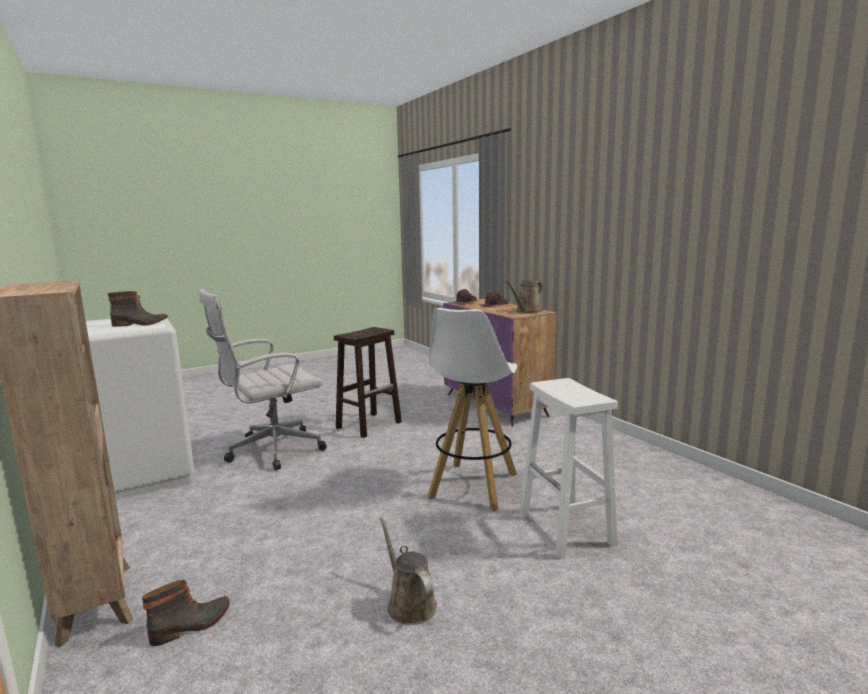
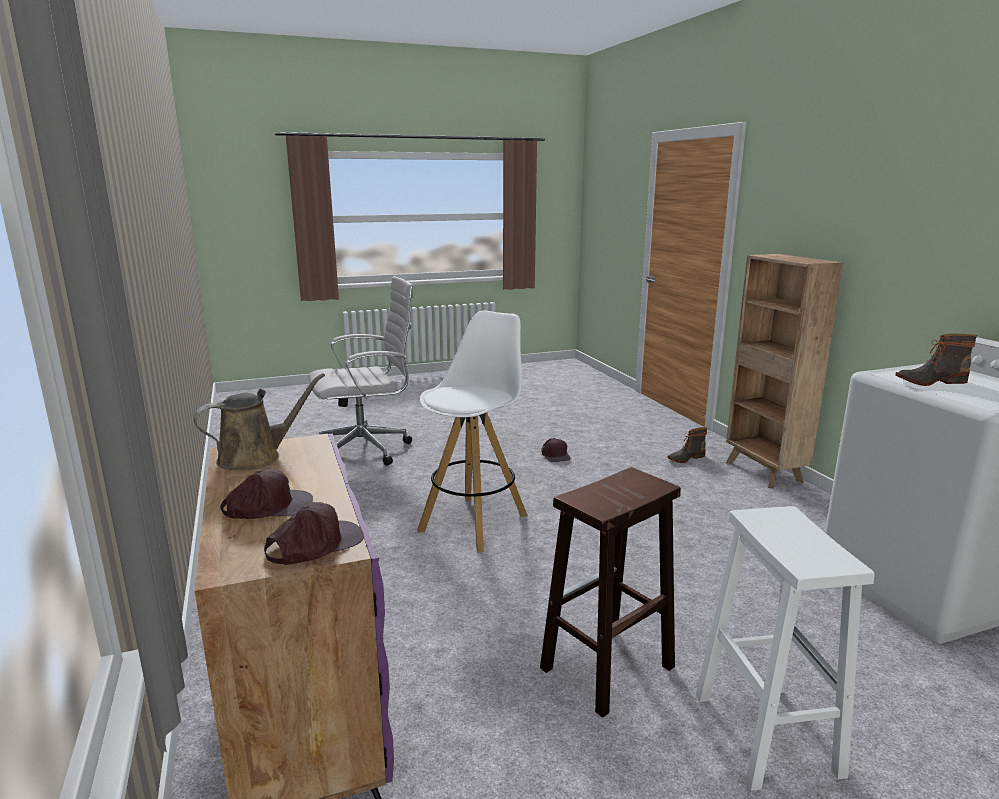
camera: 170 degrees left, 5 degrees up
(271, 451) = (759, 613): white office chair -> white office chair (368, 449)
(409, 603) = (555, 455): brown watering can -> brown cap
(567, 530) = (421, 478): white stool -> white stool (764, 732)

